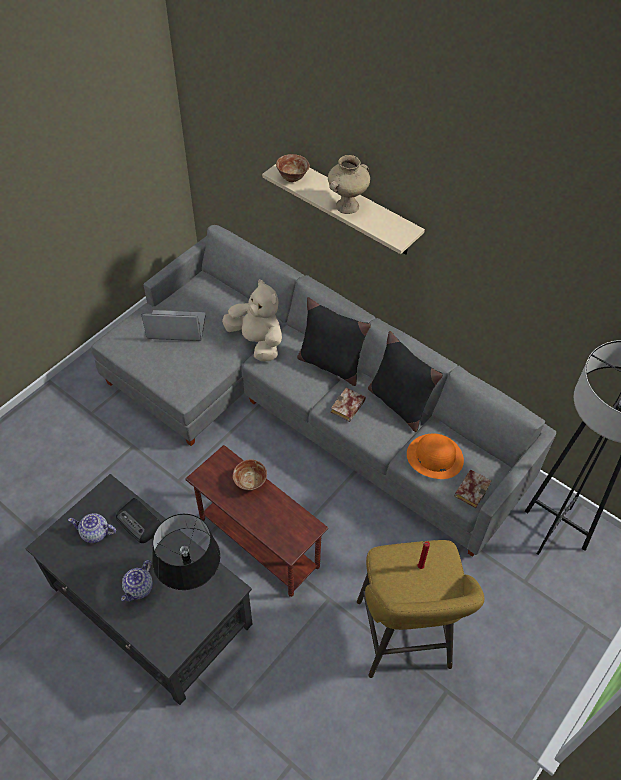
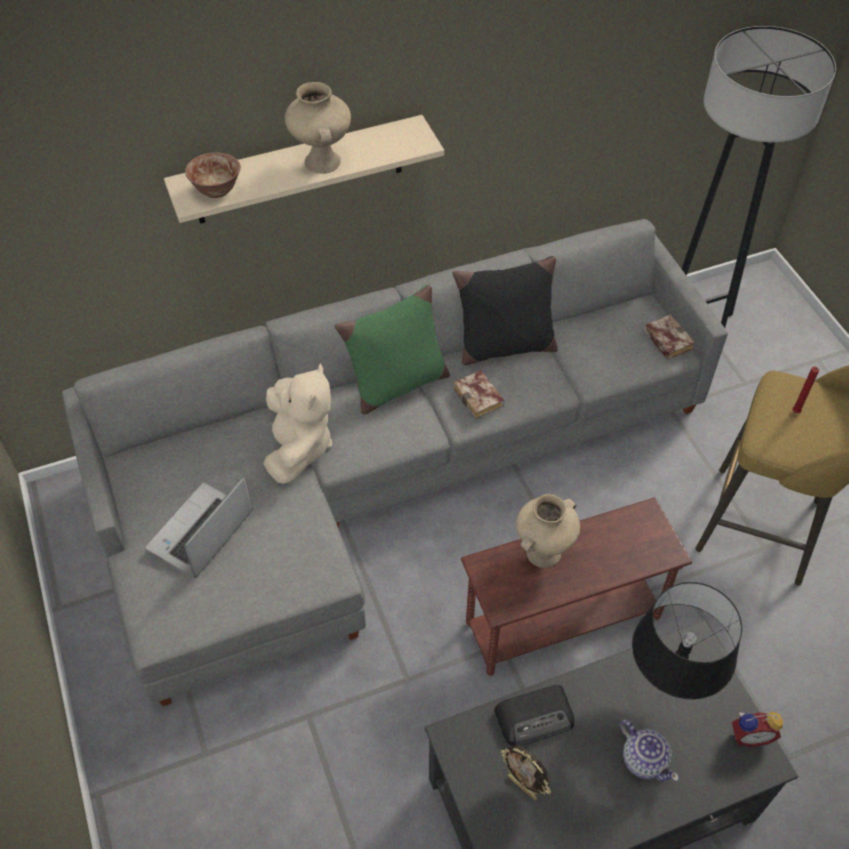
camera: 60 degrees left, 0 degrees up
(95, 533) = (523, 787): teapot -> picture frame
(183, 640) = (749, 734): none -> alarm clock
(251, 483) = (543, 551): bowl -> beige vase
(257, 341) = (298, 447): beige plush toy -> beige plush toy turned 105 degrees clockwise
(330, 364) = (396, 385): black pillow -> green pillow
(434, 457) = (603, 350): orange hat -> none

